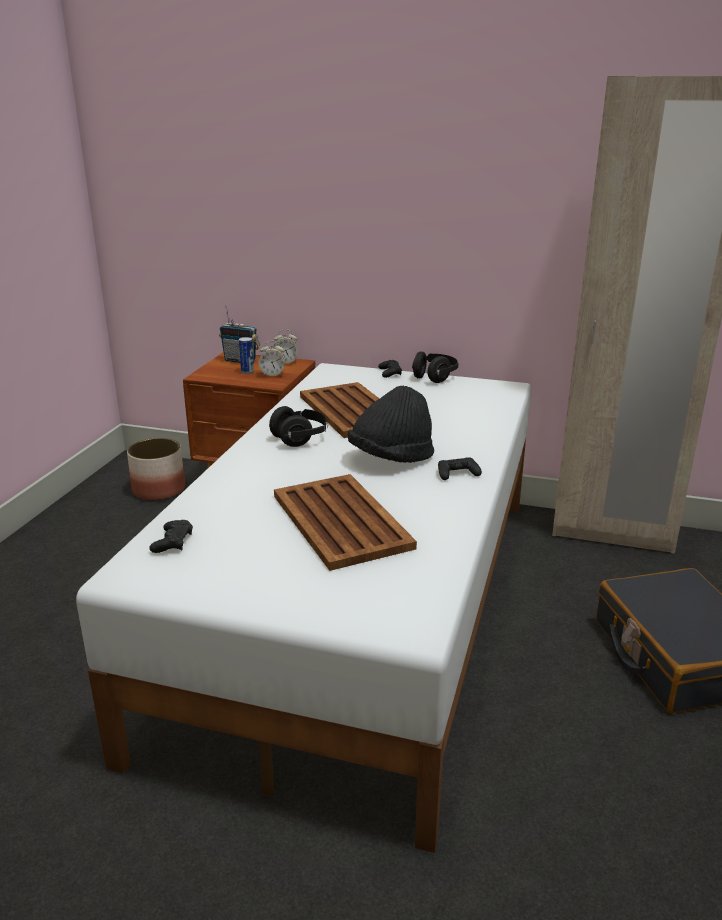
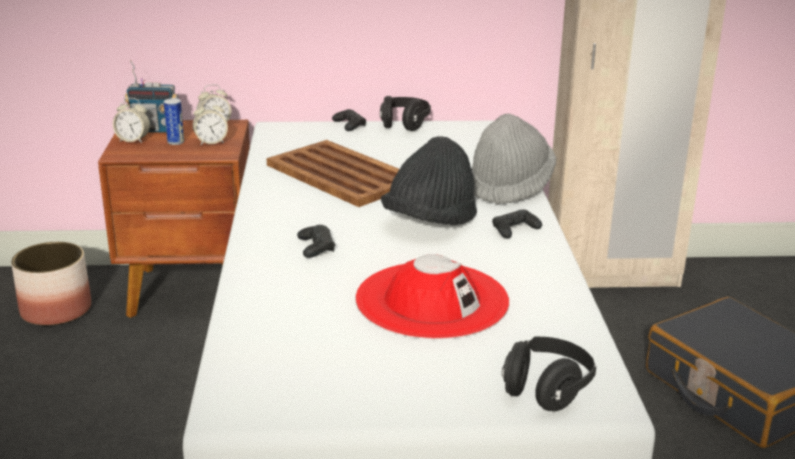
camera: 20 degrees left, 0 degrees up
(172, 542) = (257, 358): black game controller -> black game controller (316, 247)
(218, 367) = (133, 140): none -> alarm clock
(300, 438) = (308, 214): black headphones -> black headphones (546, 390)
(340, 520) = (432, 300): brown tray -> red hat
(482, 438) = (510, 187): none -> grey hat

